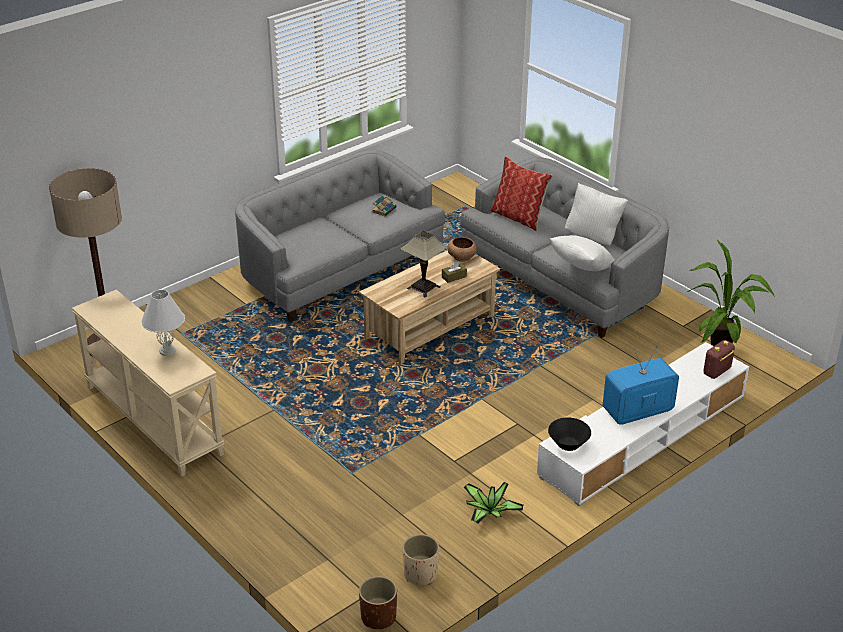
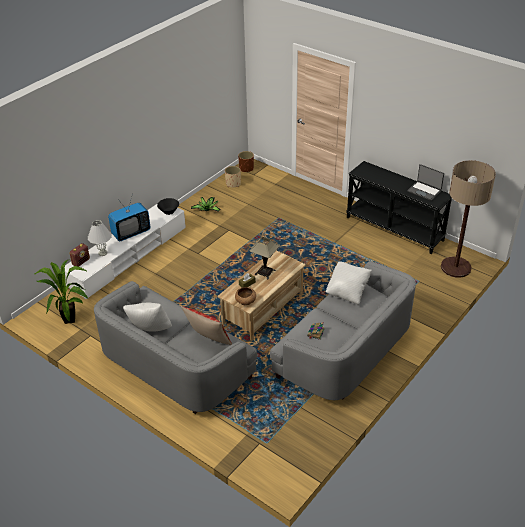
camera: 170 degrees right, 5 degrees up
(112, 319) = (424, 191): none -> laptop
(152, 420) = (395, 228): beige console table -> black console table
(167, 350) = (381, 179): white table lamp -> white table lamp (102, 253)
(581, 269) = (160, 297): white pillow -> white pillow (347, 292)

